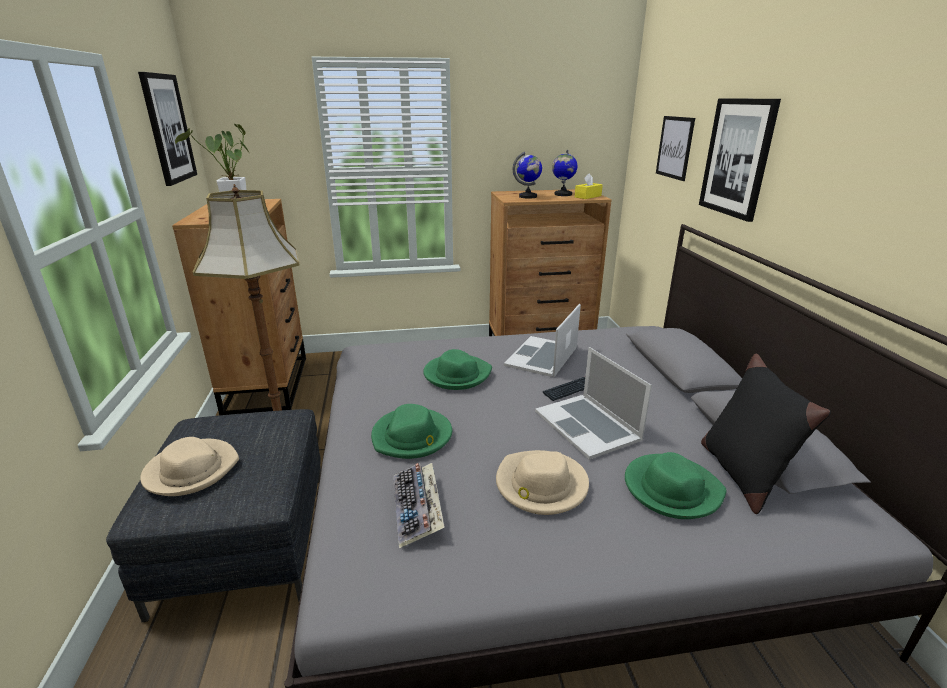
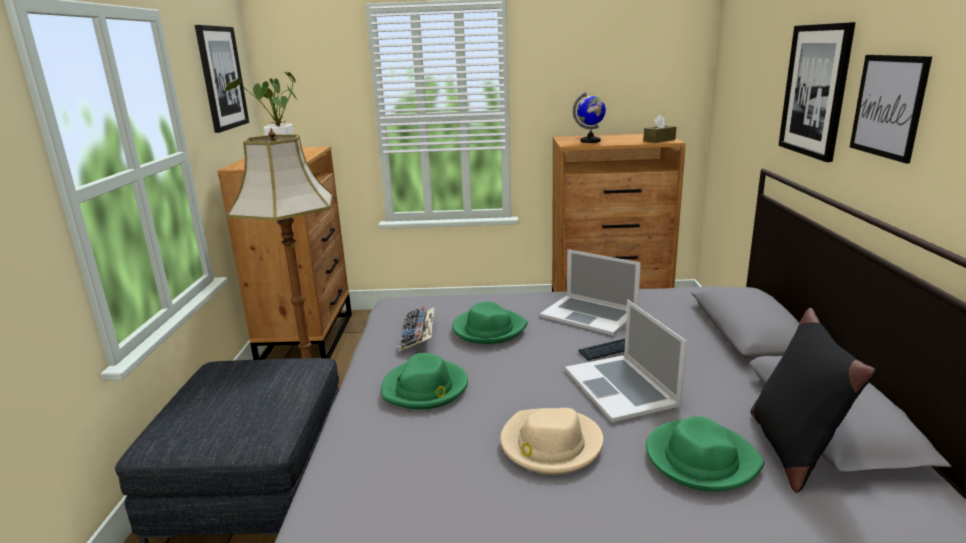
camera: 10 degrees right, 5 degrees down
(191, 470) = (203, 408): beige hat -> none
(418, 510) = (412, 459): keyboard -> keyboard (418, 335)
(542, 356) = (589, 314): laptop -> laptop turned 90 degrees counterclockwise
(562, 194) = (631, 138): globe -> none
(588, 196) = (659, 140): yellow tissue box -> brown tissue box
(675, 147) = (755, 83): picture -> picture (888, 106)

